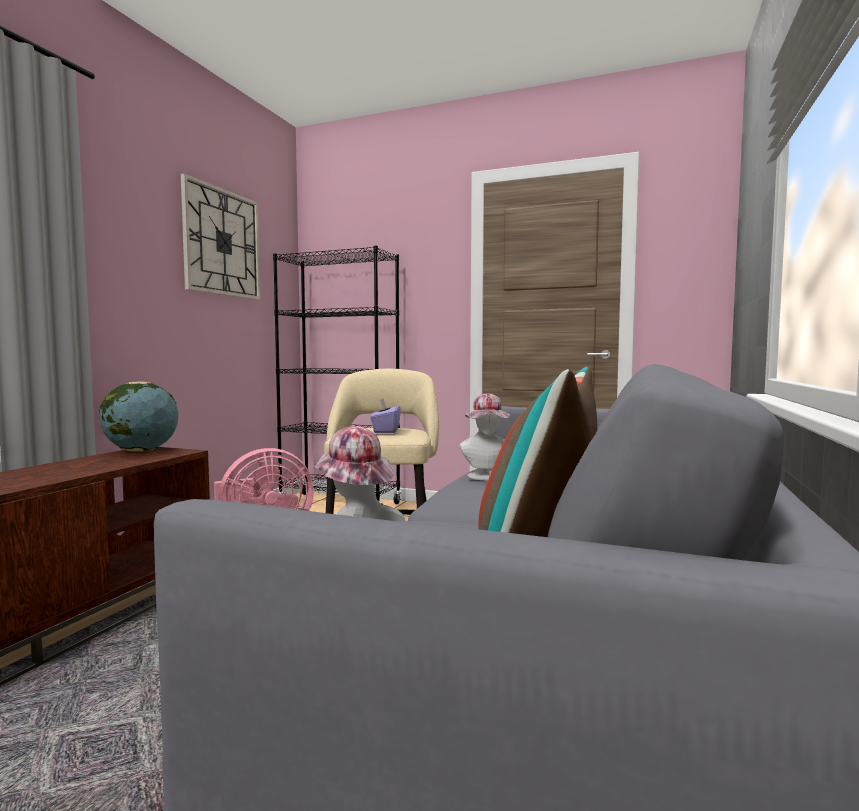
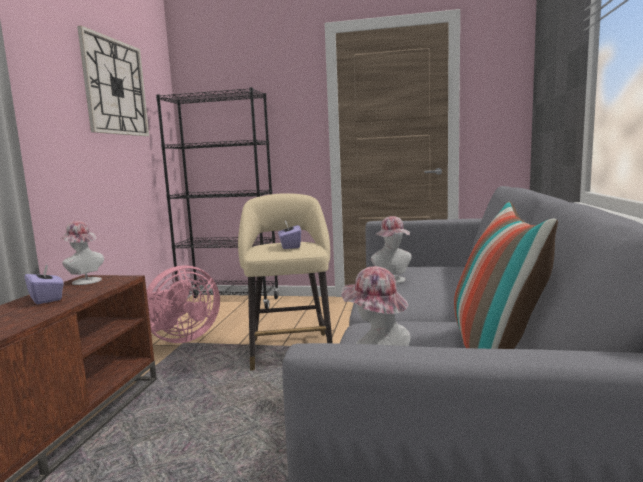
camera: 10 degrees left, 5 degrees up
(85, 463) = (46, 299): none -> purple tissue box
(141, 450) = (84, 281): globe -> hat

